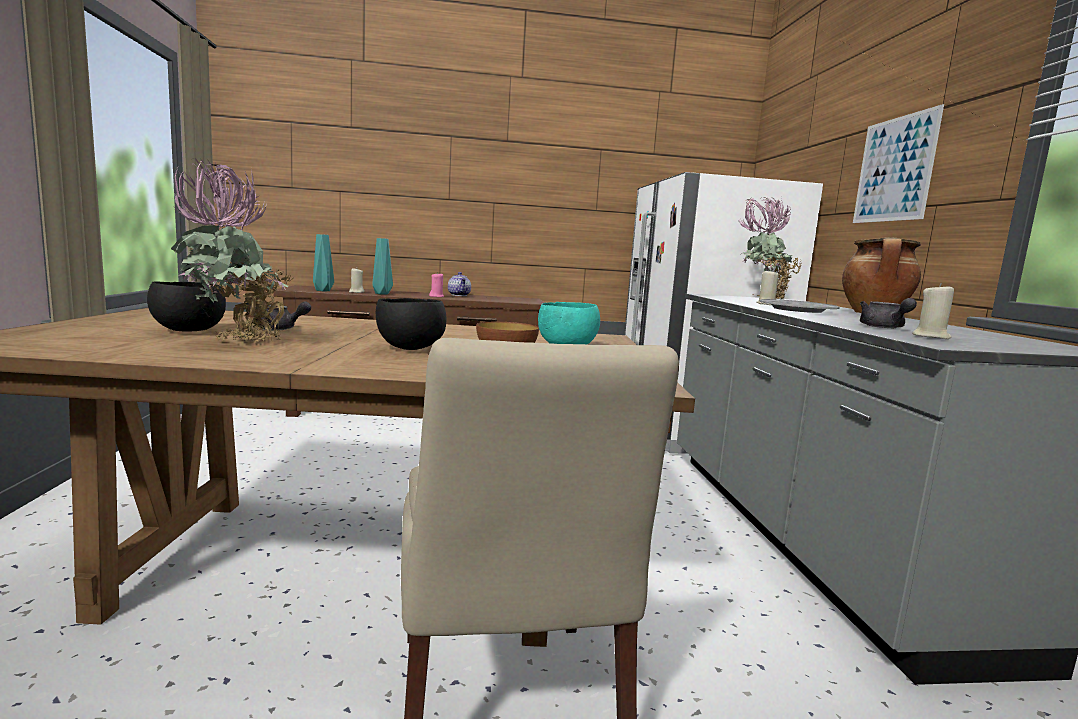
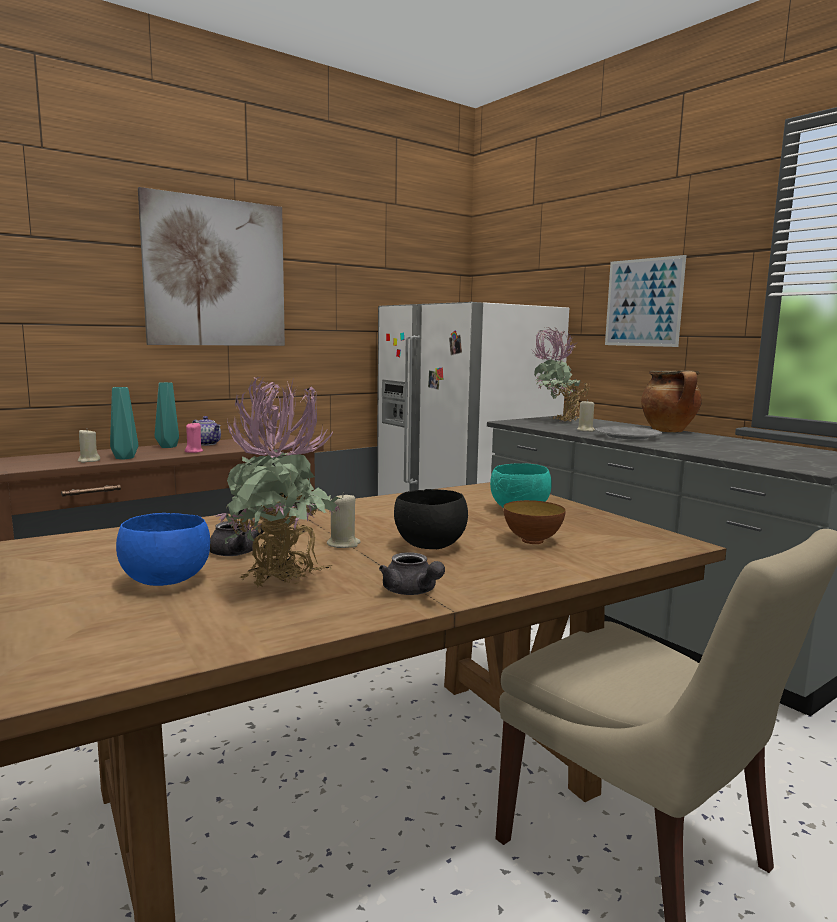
camera: 30 degrees left, 0 degrees up
(189, 331) = (164, 581): black bowl -> blue bowl
(322, 290) = (40, 465): turquoise vase -> turquoise vase (167, 447)
(487, 156) = (216, 273): none -> picture
(884, 327) = (734, 453): grey teapot -> grey teapot (412, 592)
(931, 337) = (783, 460): beige candle -> beige candle (343, 544)

